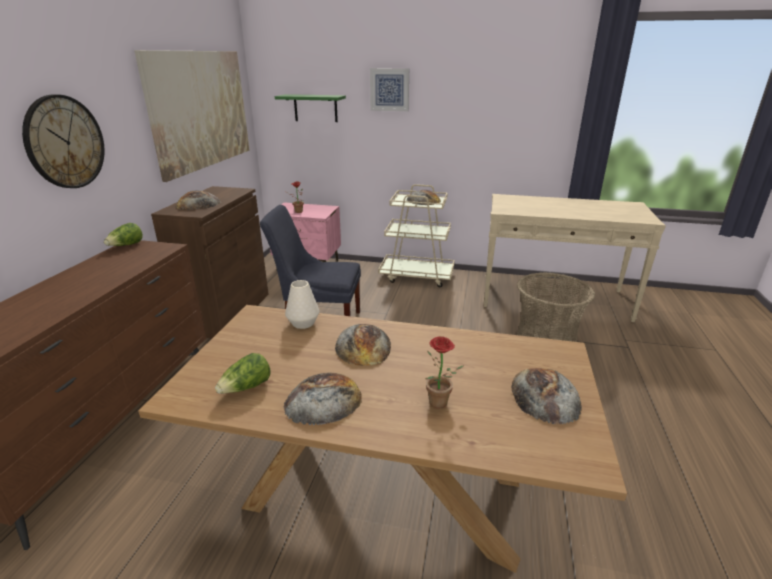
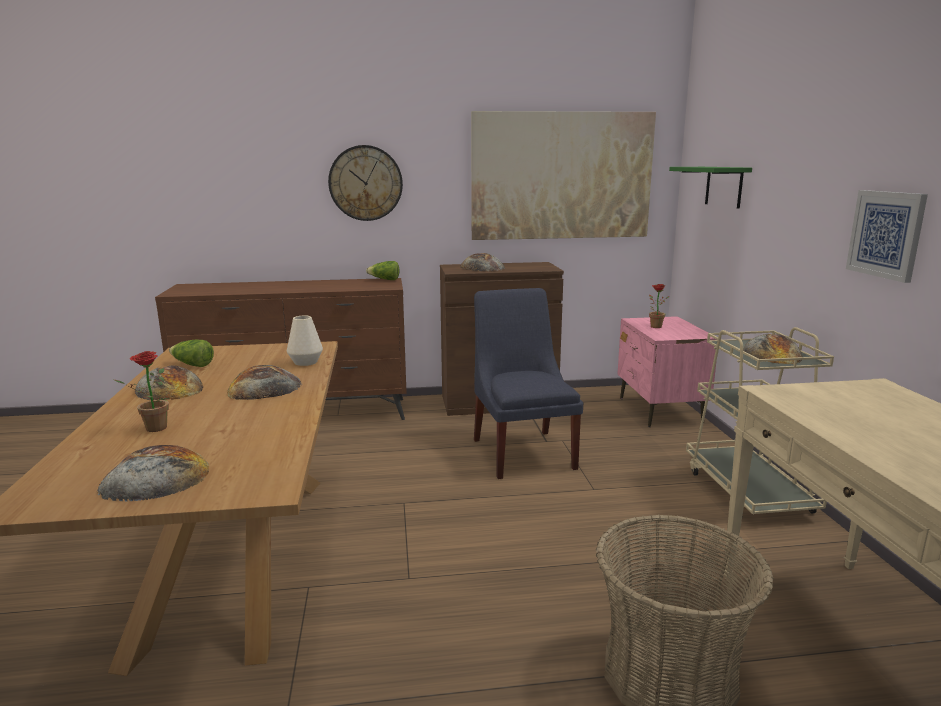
camera: 70 degrees right, 10 degrees down
(389, 89) = (798, 157): picture -> picture (886, 234)

